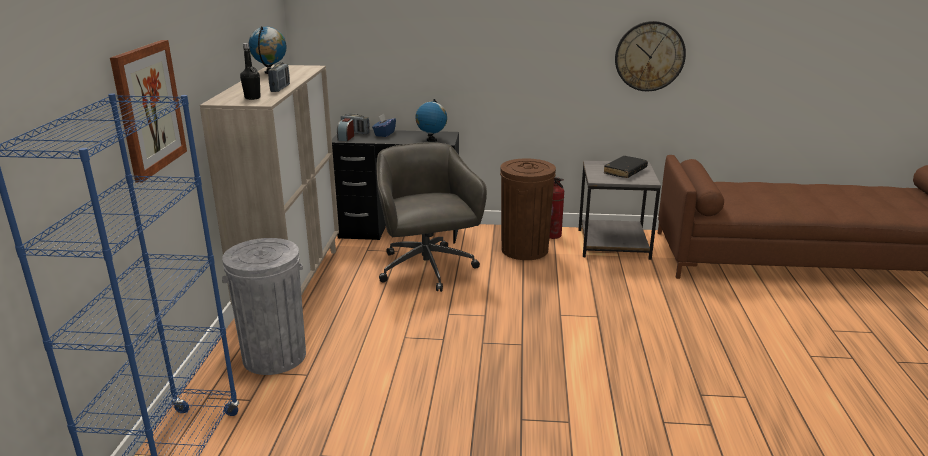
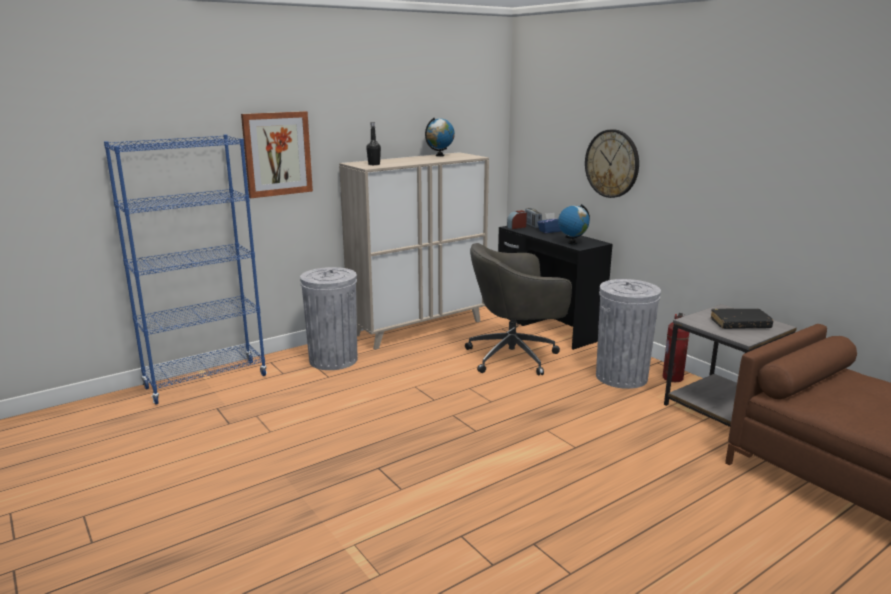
camera: 50 degrees right, 5 degrees down
(280, 88) = (408, 163): radio -> none
(427, 269) = (515, 356): grey office chair -> grey office chair turned 135 degrees counterclockwise
(524, 249) = (621, 377): brown trash can -> grey trash can
(649, 56) = (811, 193): wall clock -> wall clock (612, 163)

